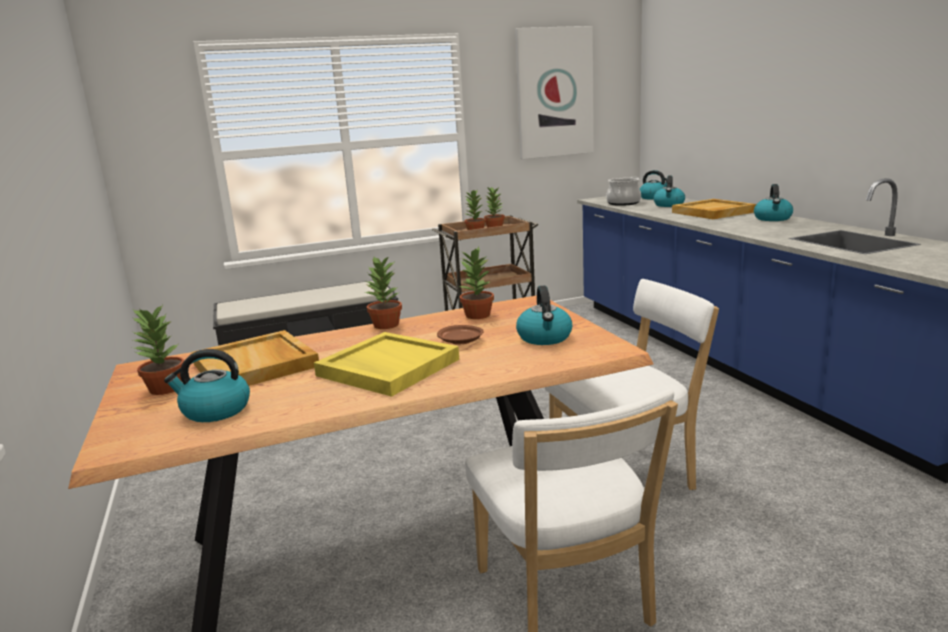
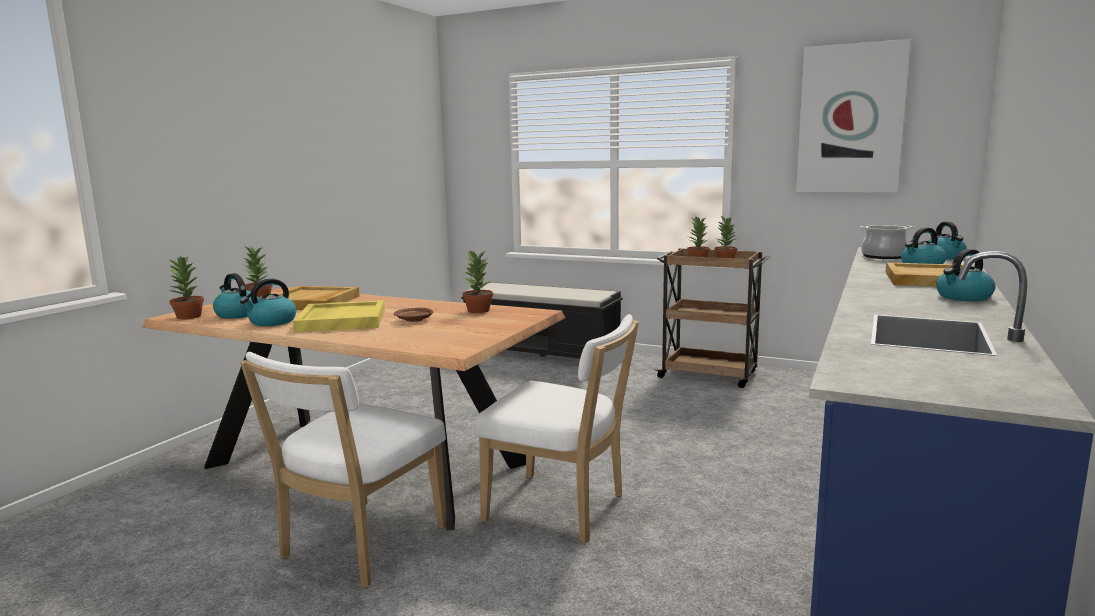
camera: 45 degrees right, 5 degrees down
(386, 325) = (421, 301): potted plant -> potted plant (188, 317)
(545, 338) = (453, 332): kettle -> kettle (272, 322)

